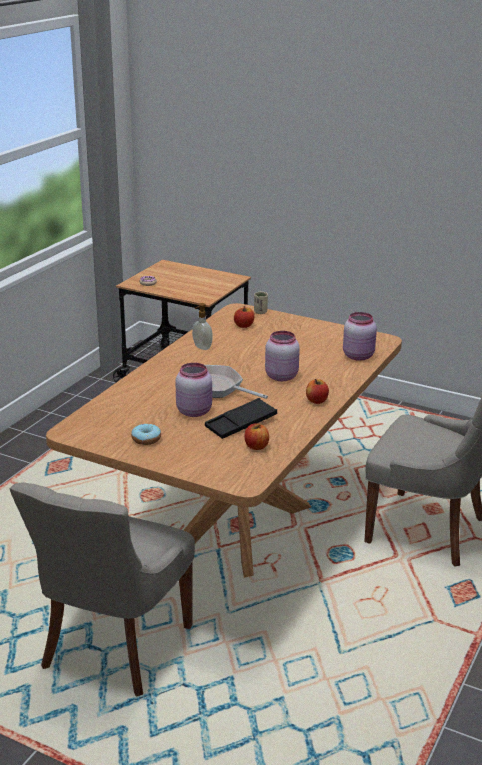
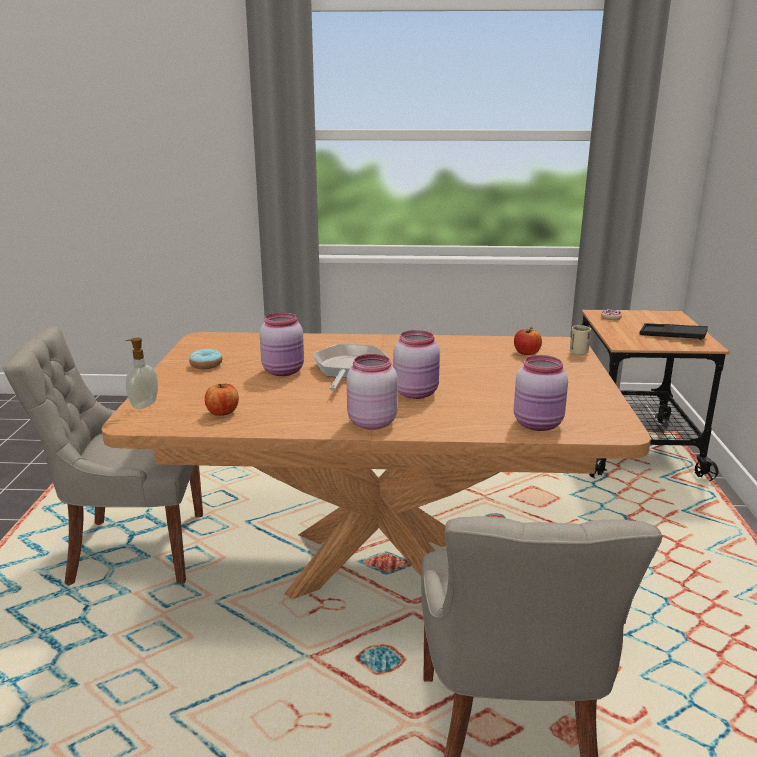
camera: 65 degrees right, 5 degrees down
(201, 347) = (440, 347): soap dispenser -> soap dispenser (143, 404)
(241, 423) = (273, 395): black tray -> black tray (672, 336)
(316, 401) = (370, 422): apple -> pink jar

